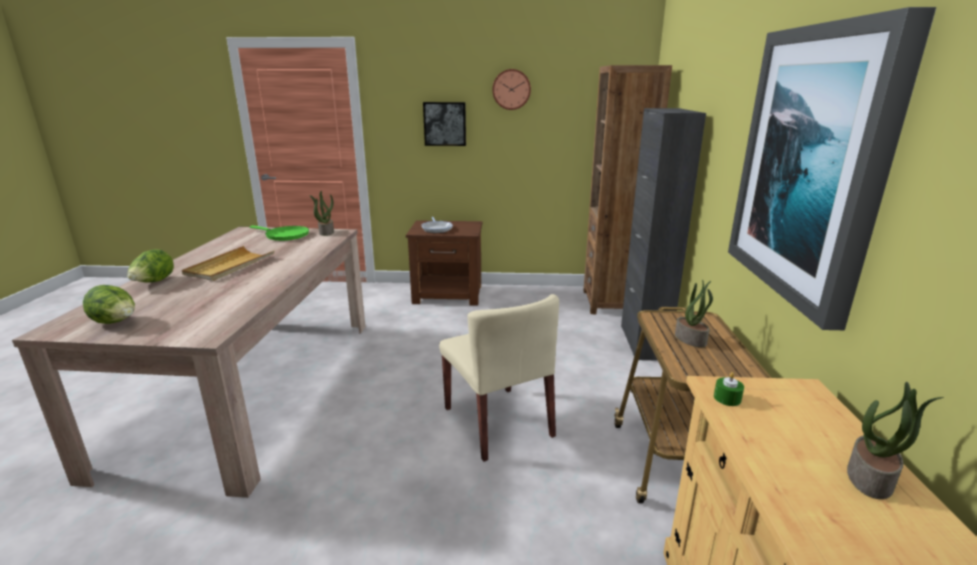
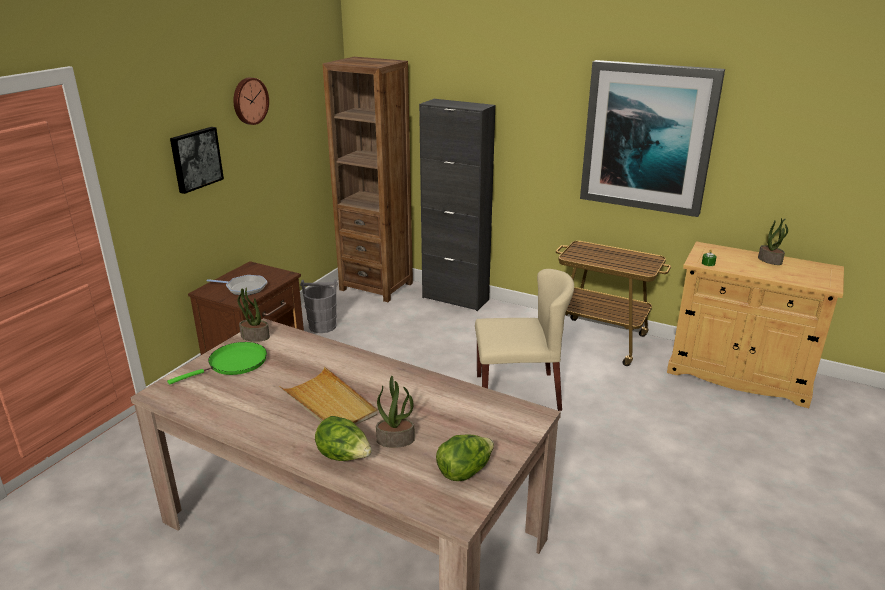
camera: 65 degrees left, 5 degrees up
(518, 301) = (323, 326): none -> grey bucket
(691, 339) = (606, 258): potted plant -> potted plant (396, 439)

